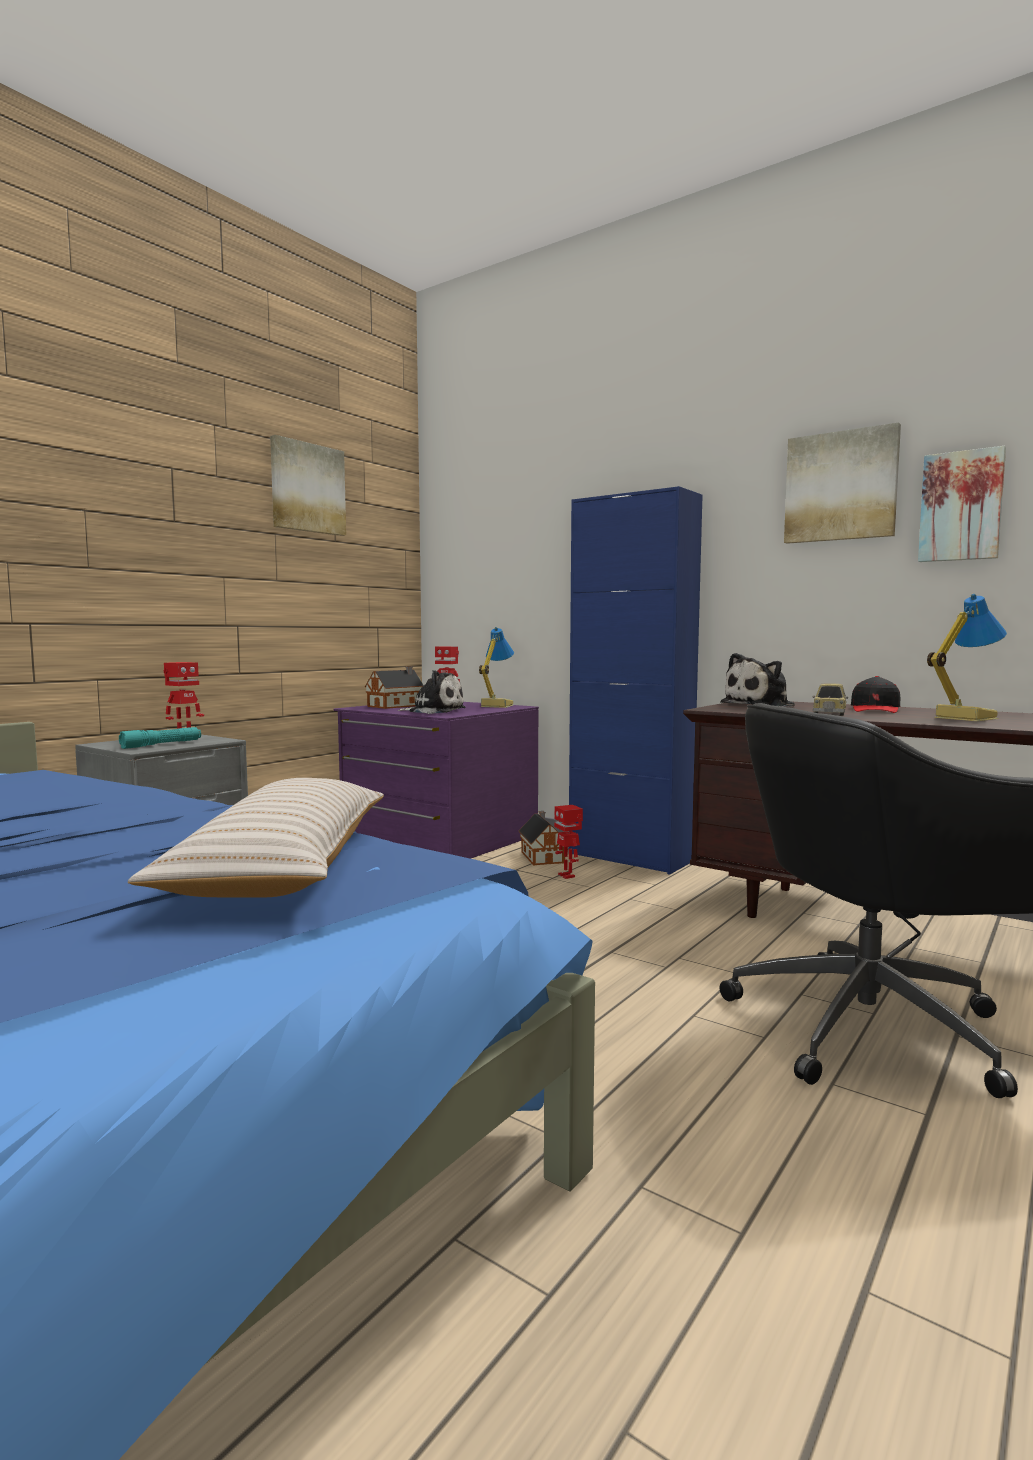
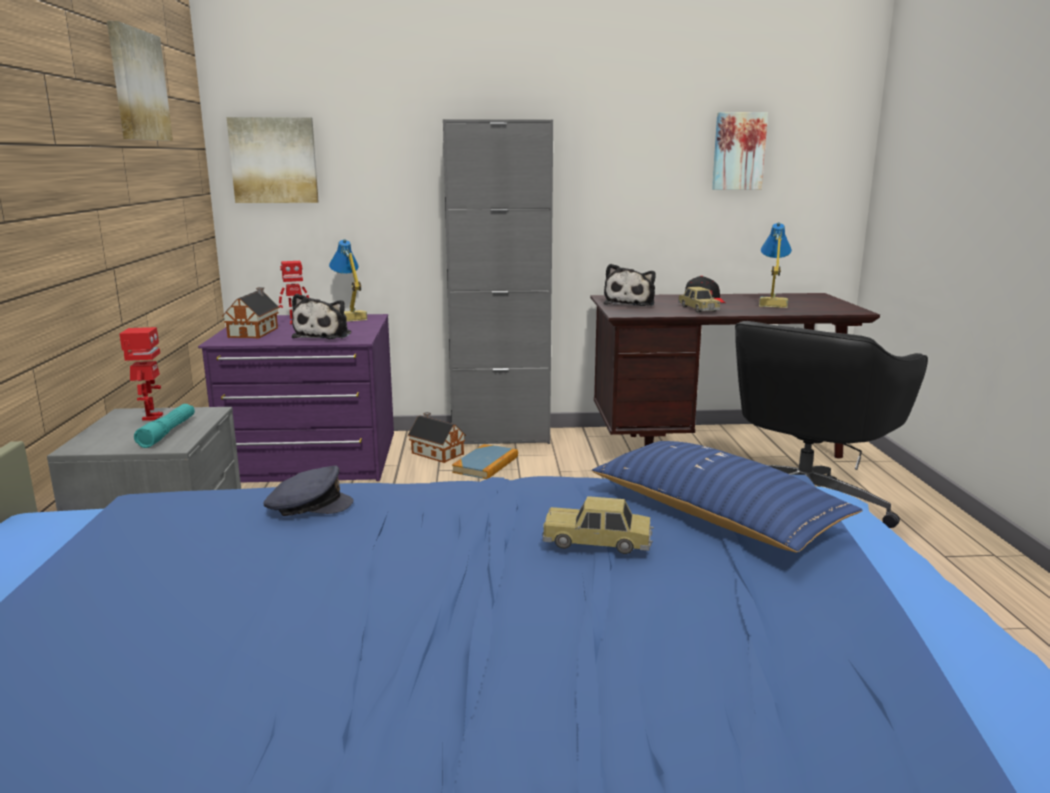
camera: 40 degrees left, 10 degrees up
(83, 791) = (308, 506): none -> grey cap
(113, 849) = (597, 542): none -> toy car
(283, 867) = (716, 515): beige pillow -> blue pillow
(434, 711) = (324, 335): plush toy -> plush toy turned 120 degrees clockwise
(567, 876) = (486, 464): toy robot -> book
(629, 858) = (500, 437): blue cabinet -> grey cabinet
(841, 486) = (659, 127): picture -> picture (274, 160)

